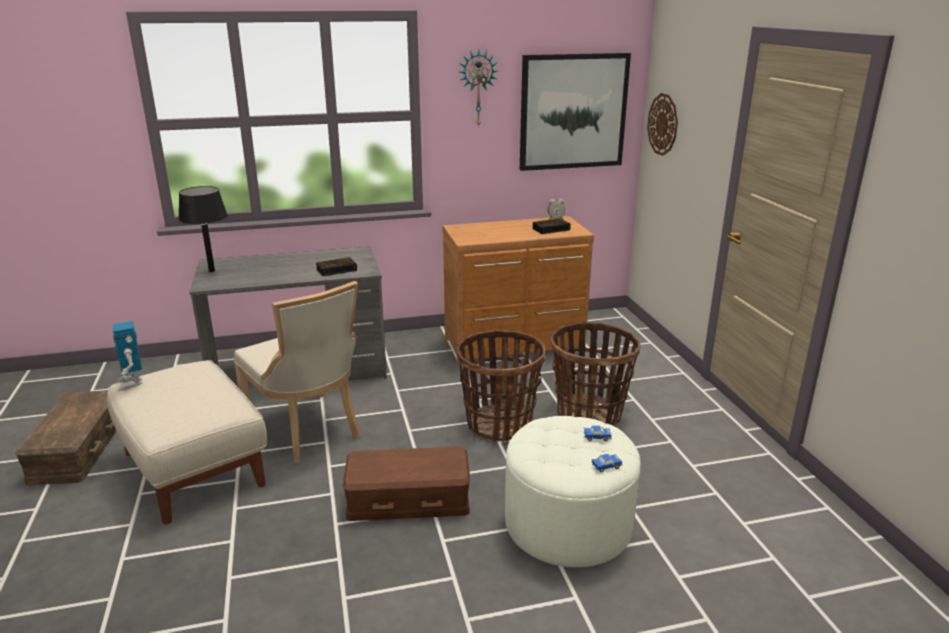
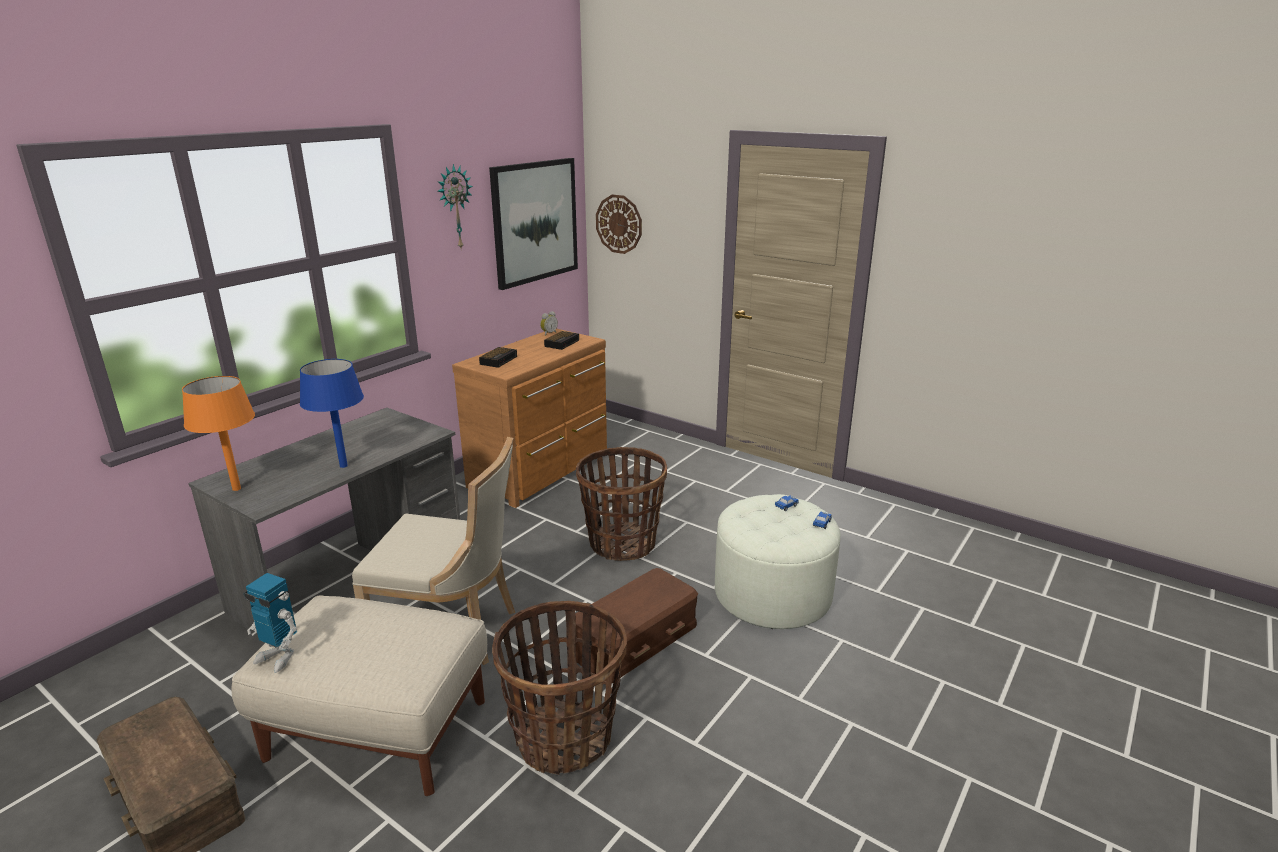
camera: 40 degrees left, 0 degrees up
(211, 271) = (236, 489): black table lamp -> orange table lamp
(282, 276) = (343, 466): none -> blue table lamp
(337, 270) = (397, 440): alarm clock -> alarm clock (499, 360)
(589, 414) = (678, 505): basket -> basket (564, 738)

